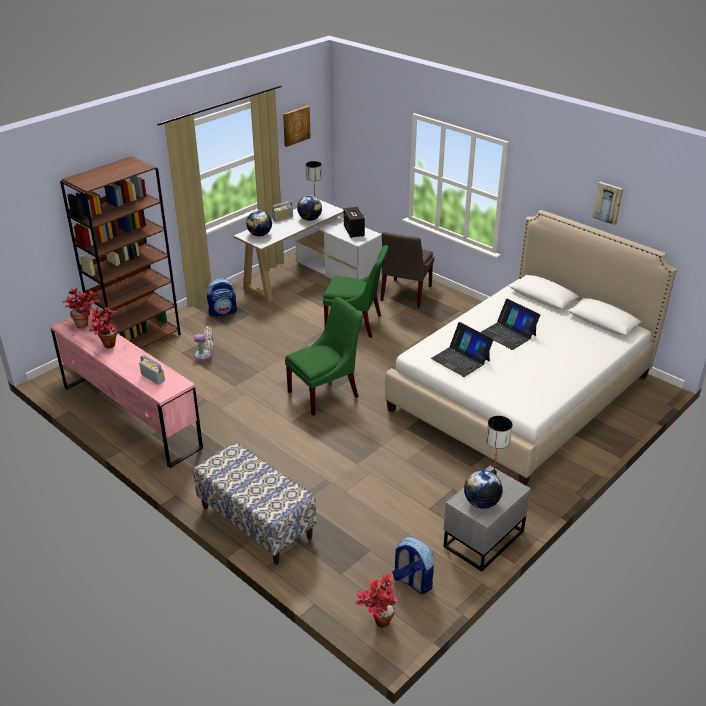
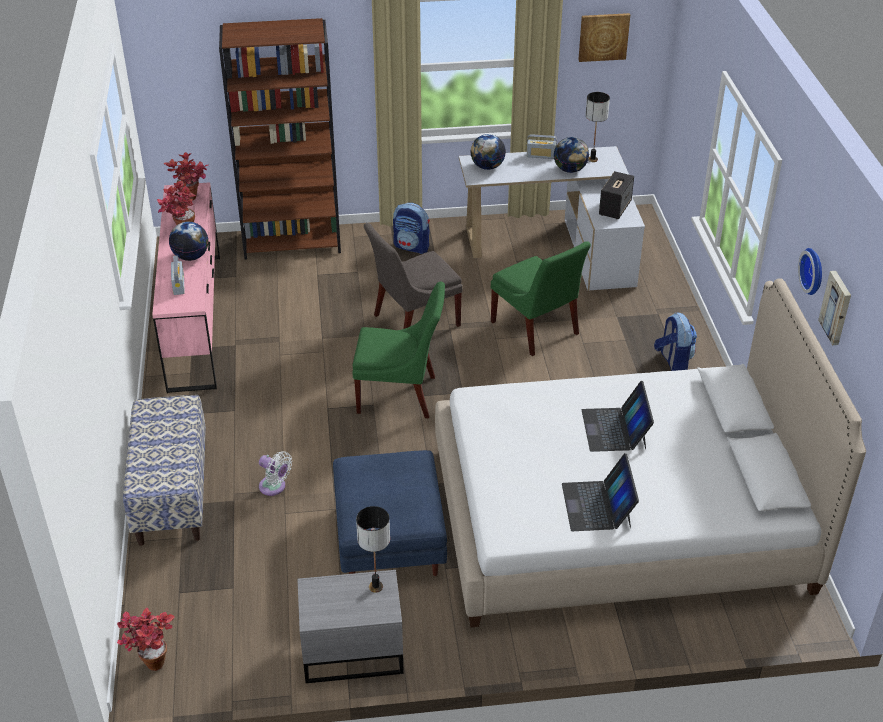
camera: 40 degrees right, 5 degrees up
(205, 355) = (336, 288): white fan -> white fan (274, 487)
(405, 294) = (642, 321): grey chair -> grey chair (413, 321)
(412, 581) = (229, 645): backpack -> backpack (673, 361)
(423, 469) = (390, 539): none -> blue ottoman
(460, 359) = (511, 429): laptop -> laptop (597, 505)
(481, 502) = (330, 602): globe -> globe (191, 257)
(573, 192) = (814, 271): none -> wall clock

